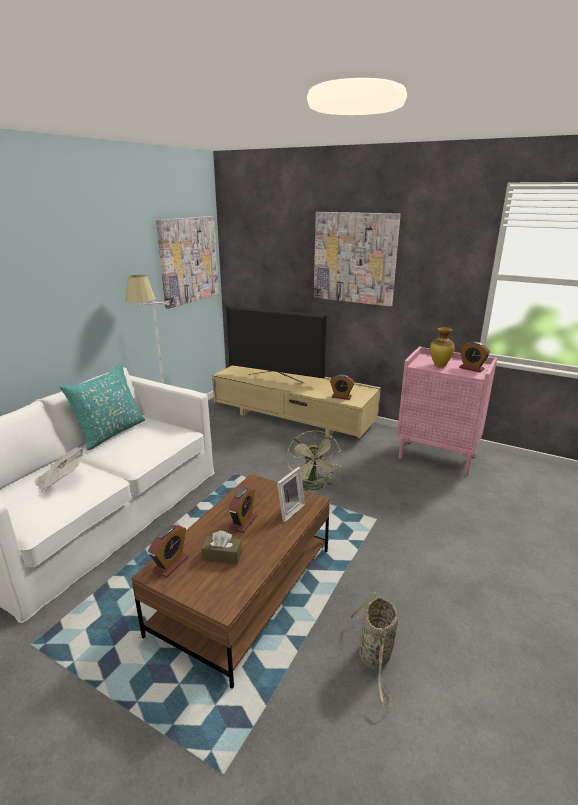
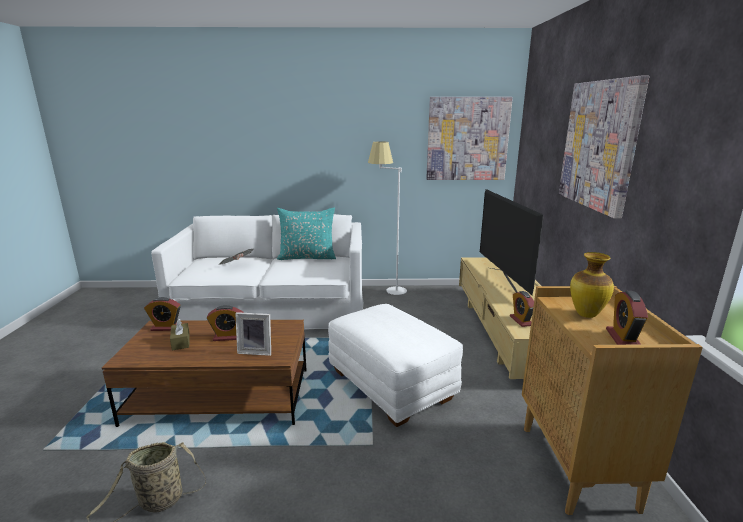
camera: 60 degrees right, 5 degrees down
(314, 487) = (392, 385): green fan -> white ottoman
(437, 457) = (577, 467): pink cabinet -> brown cabinet

